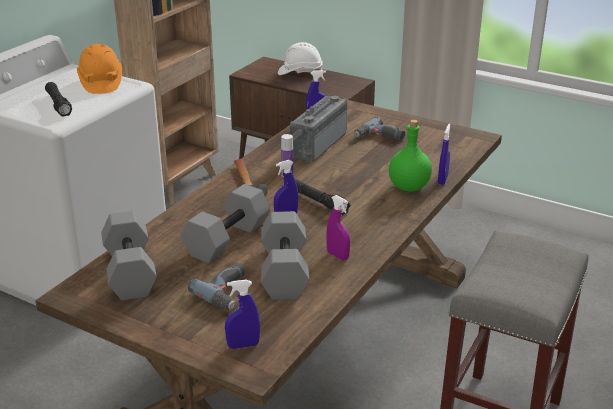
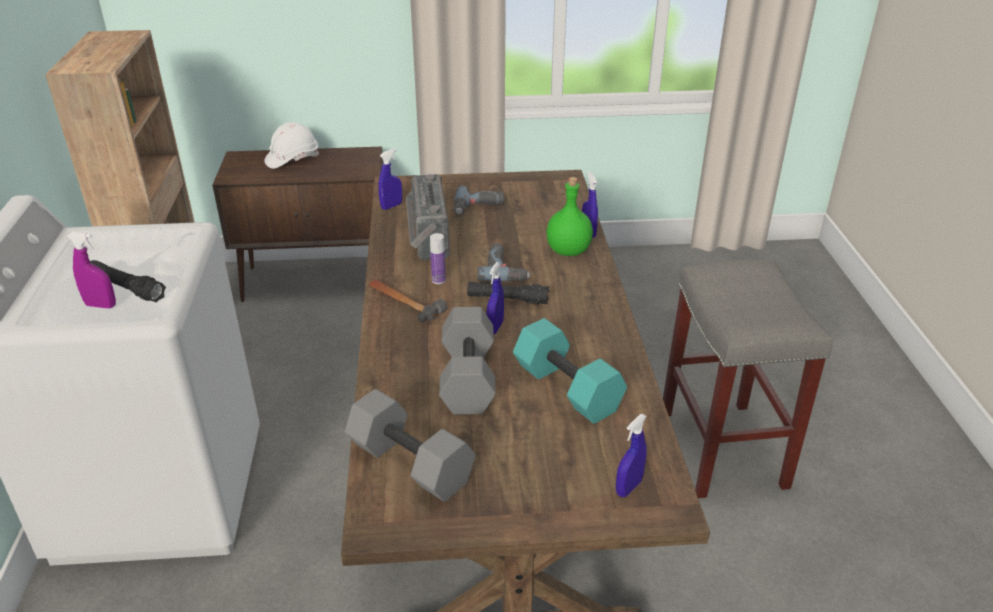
camera: 35 degrees left, 5 degrees up
(101, 83) = (146, 241): orange hard hat -> none
(228, 292) = (542, 436): power drill -> power drill (505, 269)
(282, 271) = (565, 388): grey dumbbell -> turquoise dumbbell
(337, 255) = (594, 349): purple spray bottle -> purple spray bottle (101, 305)

